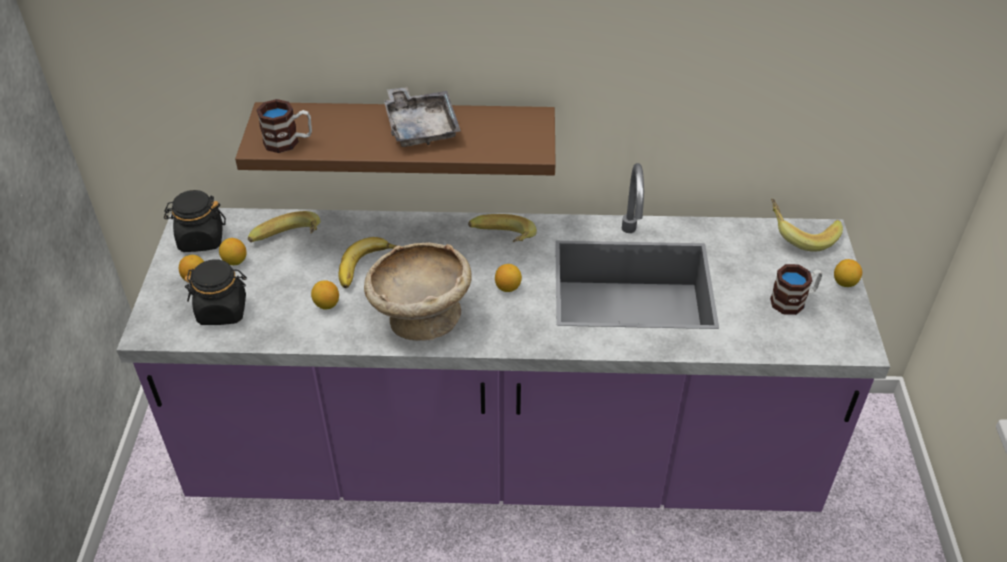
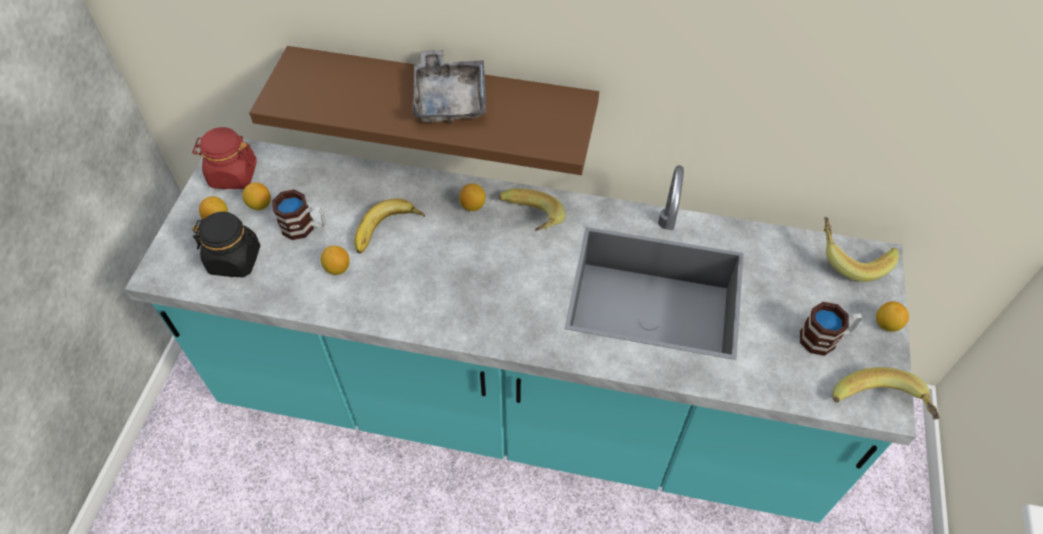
camera: 10 degrees right, 10 degrees up
(201, 239) = (233, 175): black jar -> red jar
(288, 142) = (308, 99): mug -> mug (304, 227)
(290, 244) = (317, 193): banana -> banana (879, 409)
(420, 319) = (426, 300): beige bowl -> none
(503, 459) = (520, 406): purple counter -> turquoise counter
(508, 287) = (524, 276): lemon -> lemon (473, 206)

